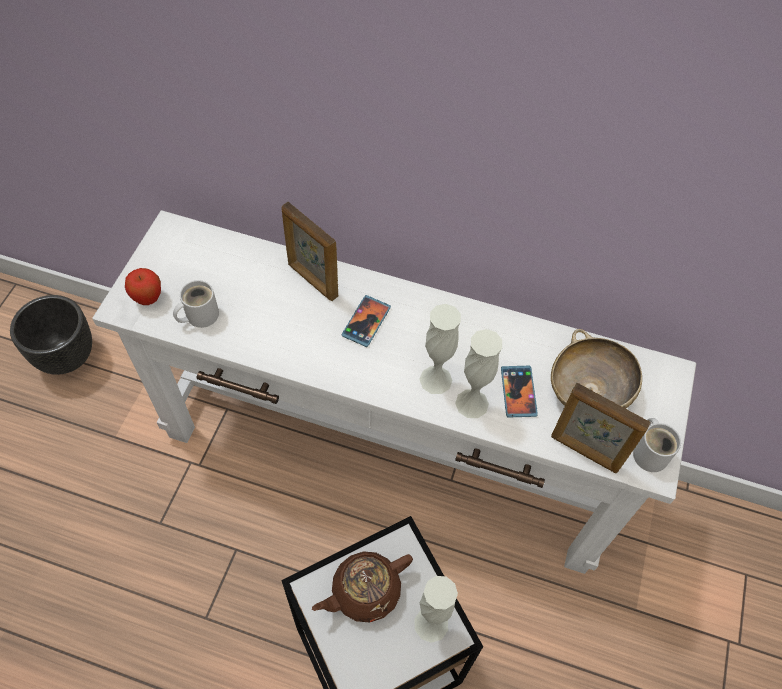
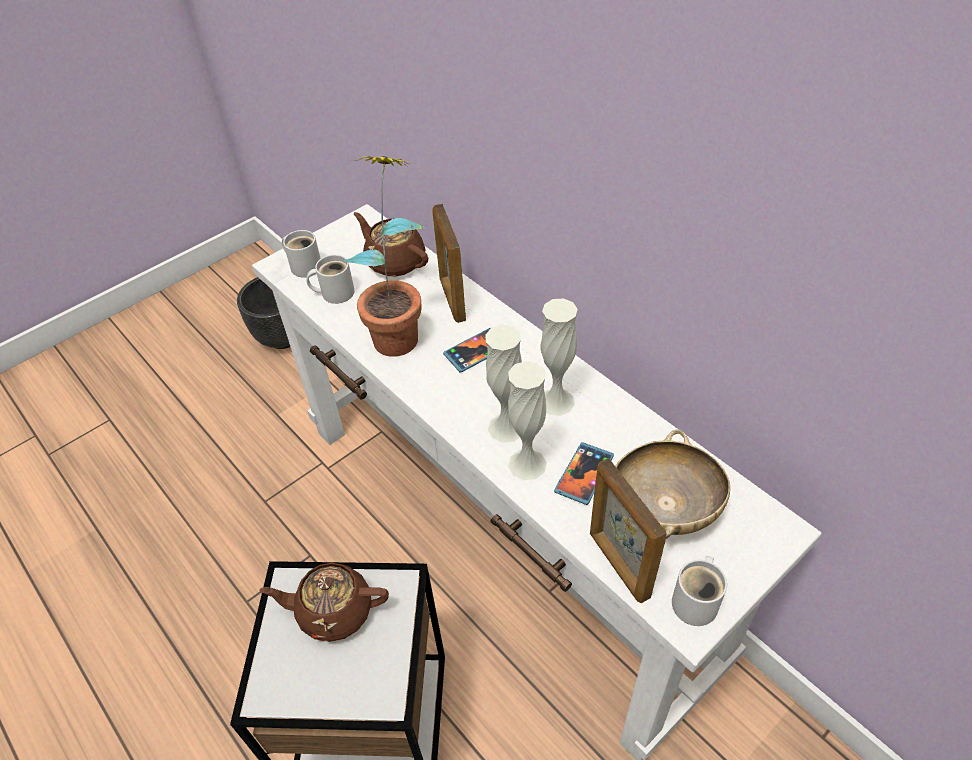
camera: 35 degrees right, 10 degrees down
(148, 298) = (305, 265): apple -> white mug
(233, 262) = (395, 261): none -> brown teapot
(286, 328) = (400, 329): none -> potted plant
(431, 624) = (374, 676): white vase -> white vase (556, 401)

